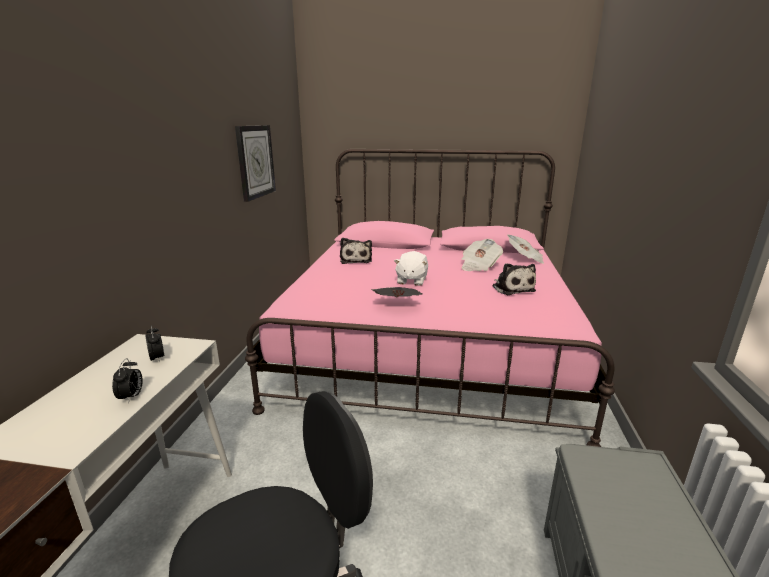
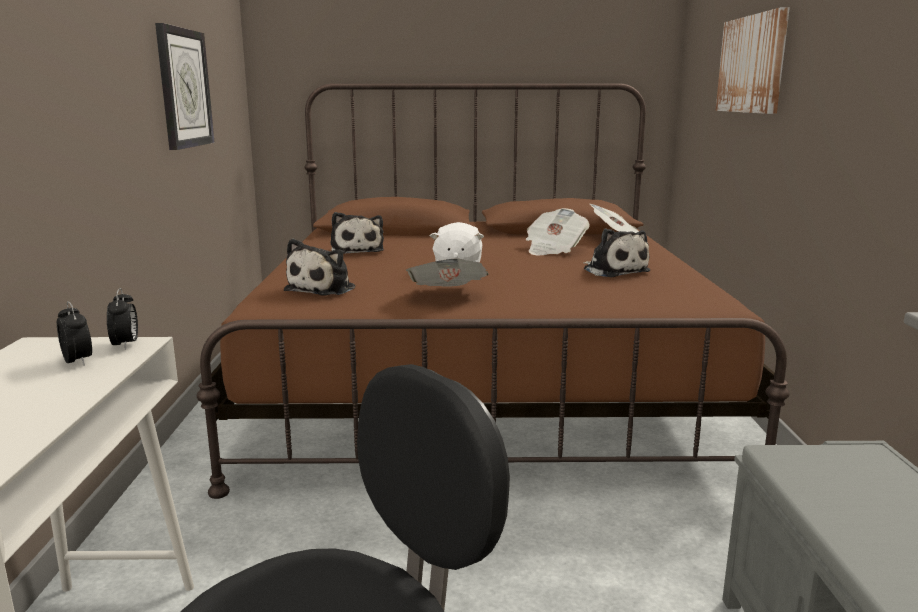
camera: 10 degrees left, 5 degrees down
(131, 397) = (54, 406): alarm clock -> alarm clock (126, 345)
(325, 293) = (324, 289): none -> plush toy
(428, 345) = (480, 383): pink bed -> brown bed
(623, 151) = (752, 64): none -> picture

